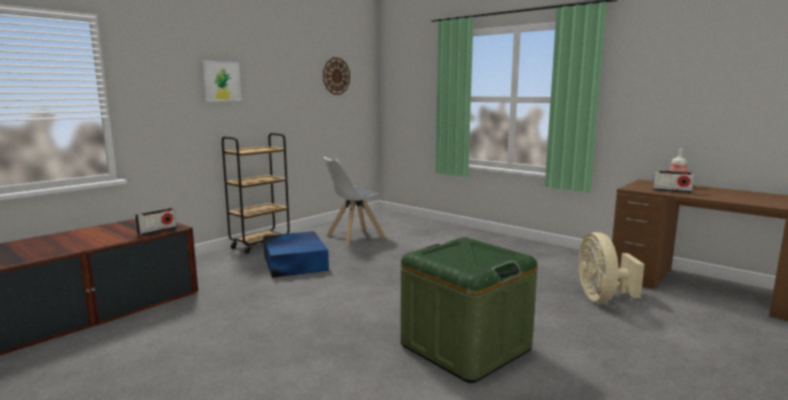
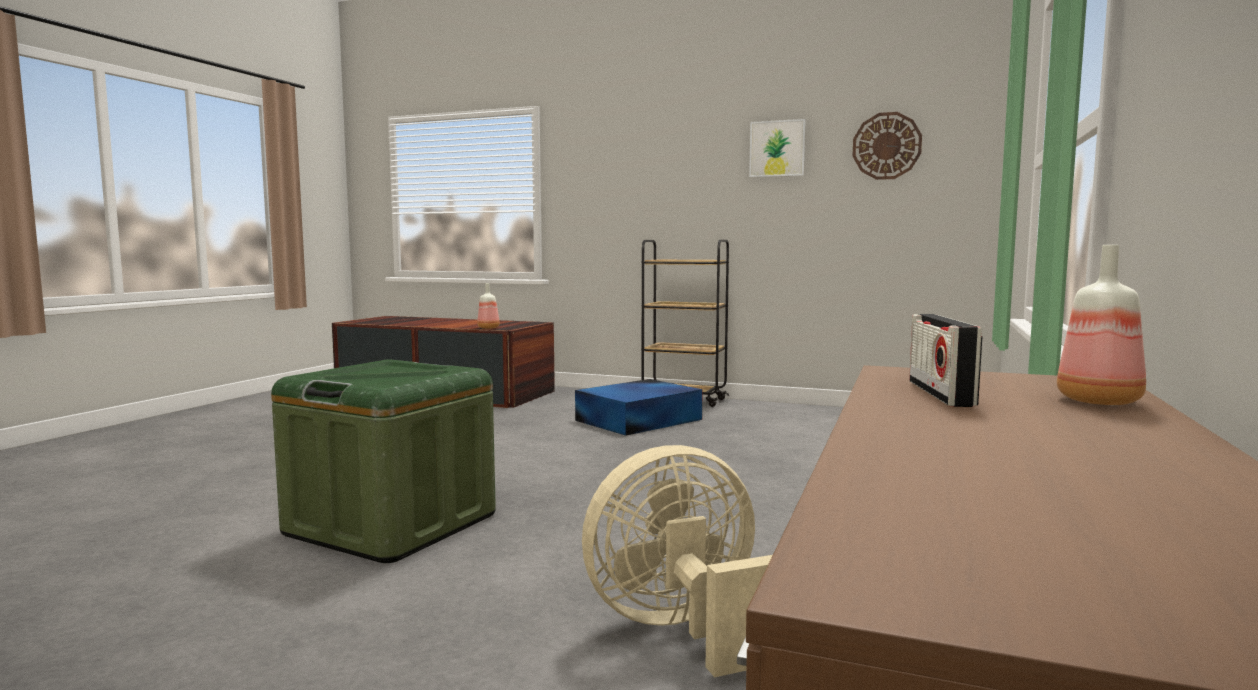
camera: 70 degrees right, 5 degrees down
(157, 231) = (489, 328): radio -> bottle
(221, 81) = (667, 167): picture -> picture (777, 148)
(354, 237) = (790, 426): chair -> none

